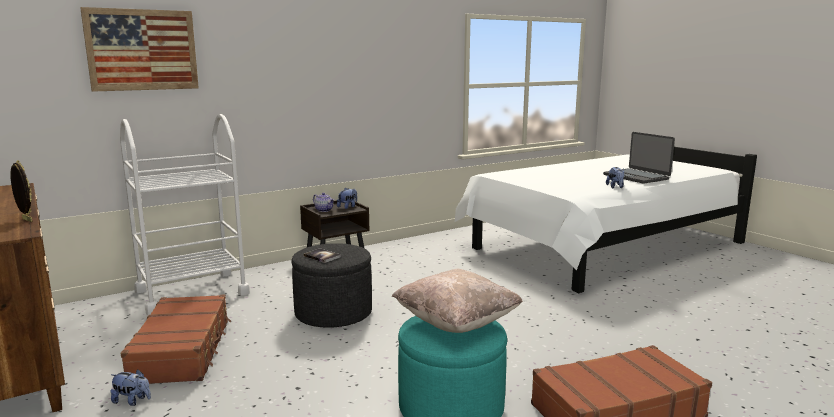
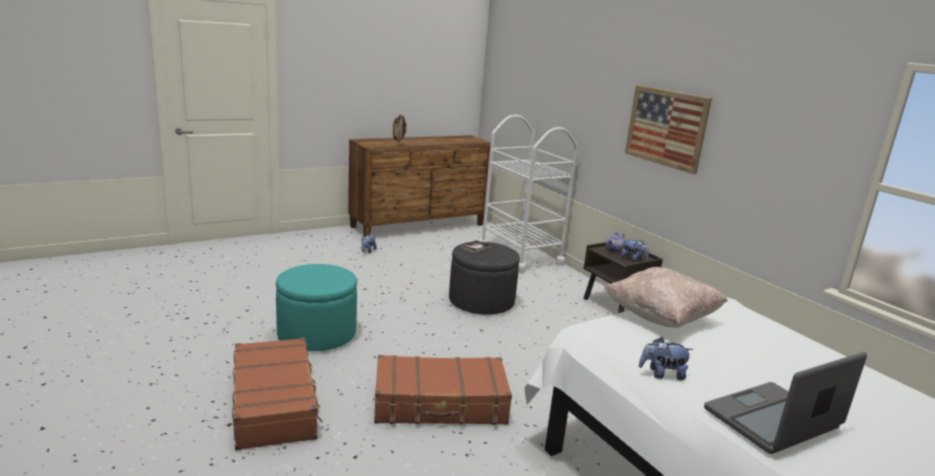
camera: 90 degrees right, 5 degrees up
(142, 50) = (559, 68): picture -> picture (666, 127)
(183, 351) = (424, 258): brown suitcase -> brown suitcase (440, 404)
(456, 322) = (324, 278): beige pillow -> beige pillow (661, 317)

